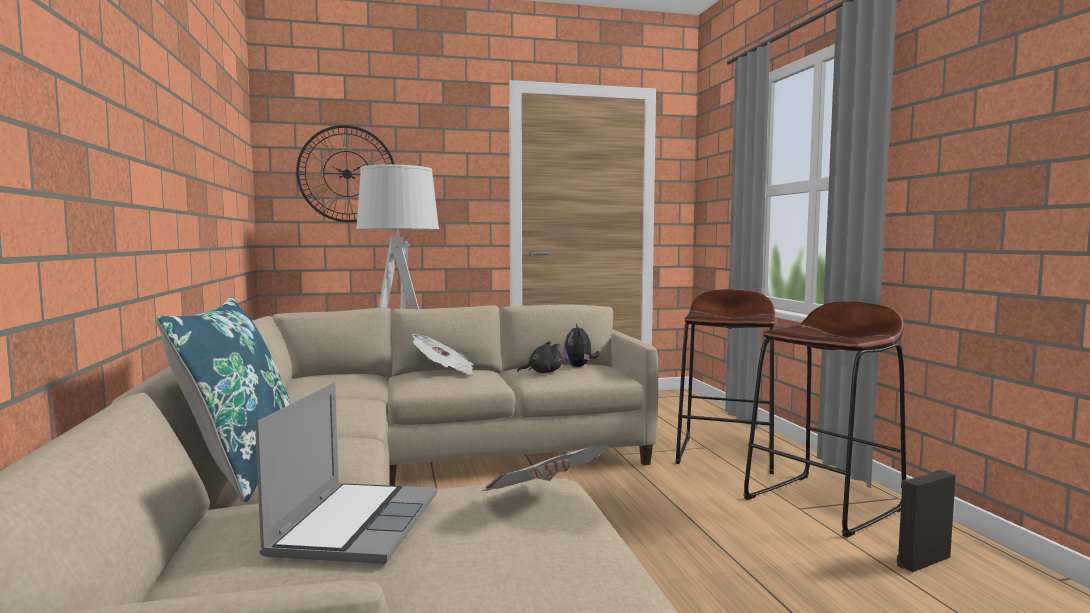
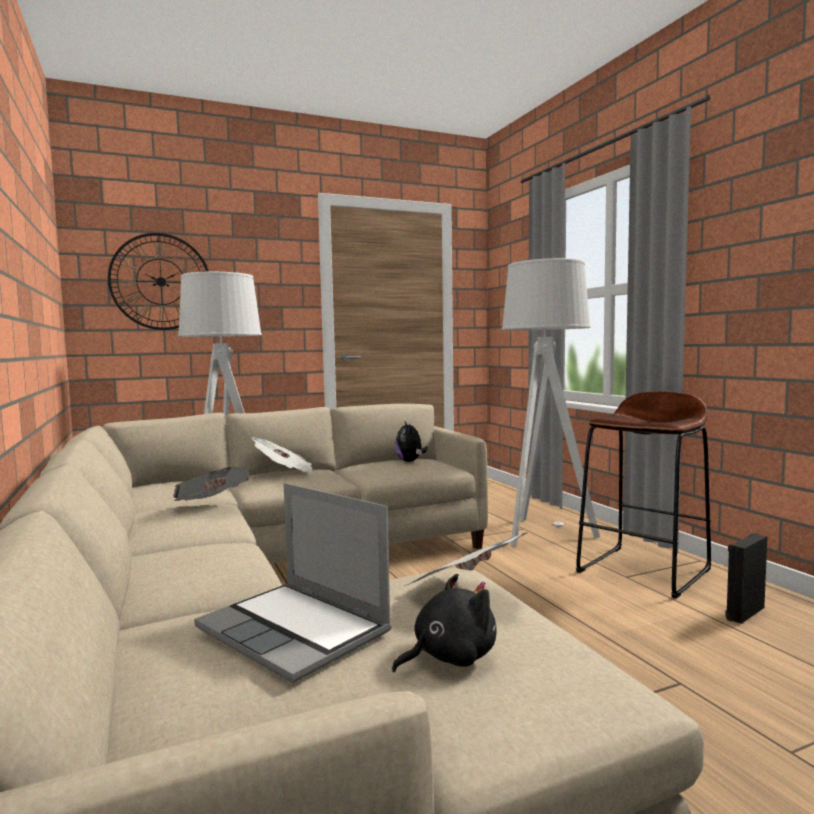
camera: 10 degrees left, 0 degrees up
(241, 468) = (131, 584): blue pillow -> none
(355, 524) = (296, 631): laptop -> laptop turned 135 degrees clockwise
(356, 400) = (212, 505): none -> newspaper
(543, 372) = (379, 468): black plush toy -> black plush toy (449, 657)
(726, 454) = (544, 533): brown stool -> grey floor lamp

